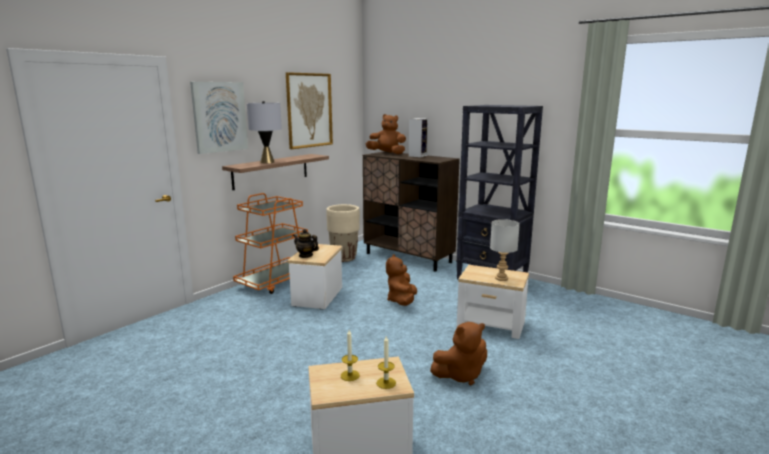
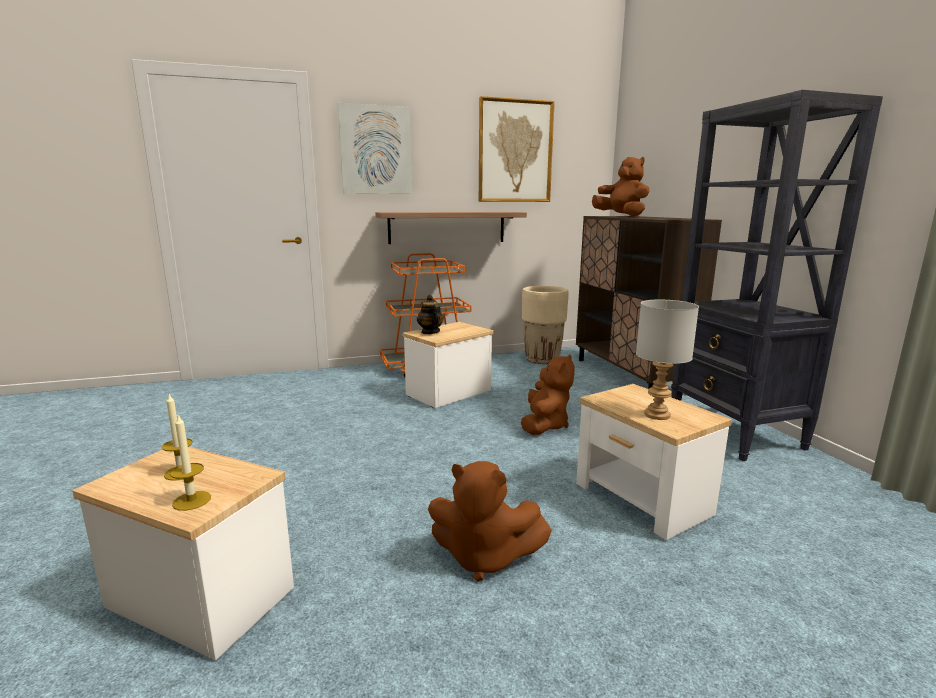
camera: 35 degrees right, 0 degrees up
(267, 162) = (432, 212): grey table lamp -> none
(402, 301) = (544, 425): brown plush toy -> brown plush toy turned 150 degrees clockwise
(418, 155) = (660, 217): speaker -> none

